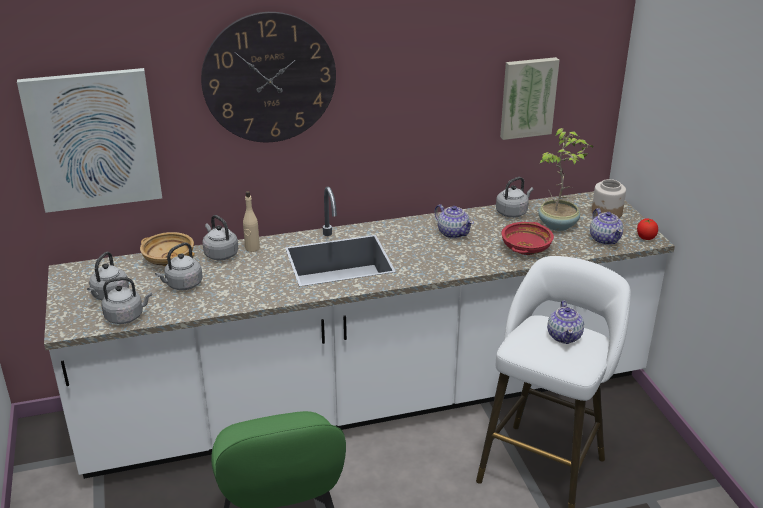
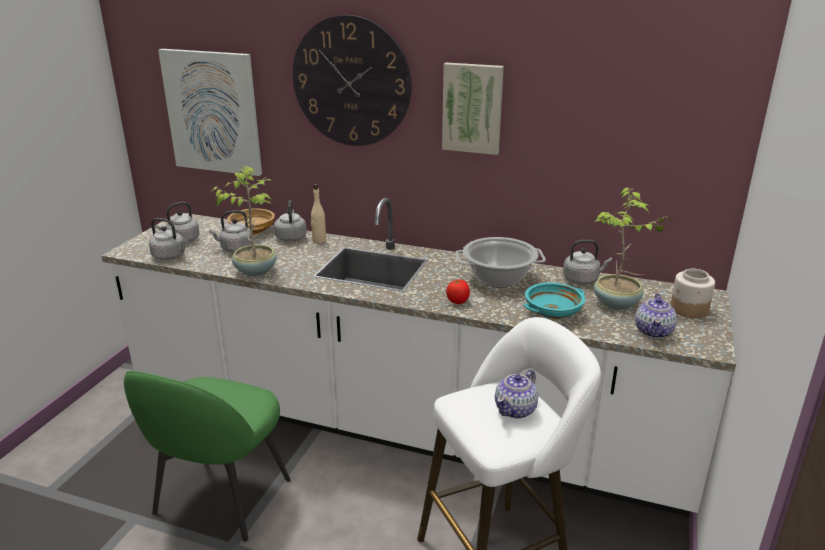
camera: 35 degrees right, 5 degrees down
(238, 299) = (255, 270): none -> potted plant
(453, 233) = (499, 278): teapot -> cooking pot
(526, 249) = (553, 312): red bowl -> turquoise bowl
(527, 97) = (621, 154): picture -> picture (472, 108)
(645, 238) = (707, 345): tomato -> tomato (457, 301)

